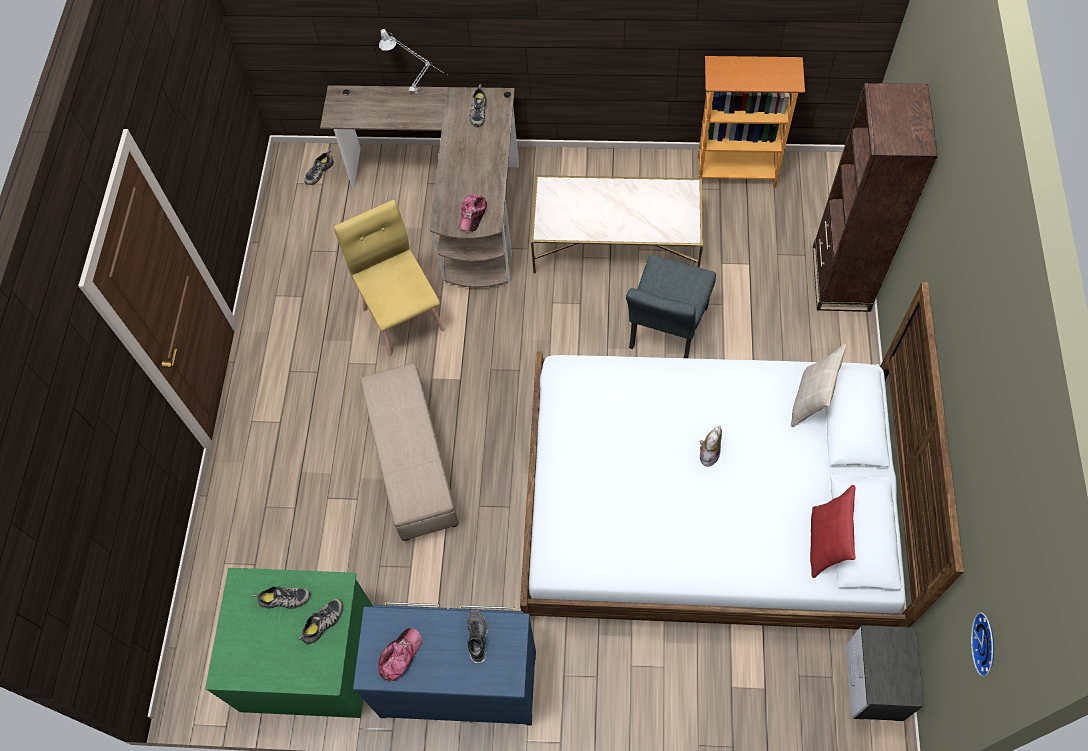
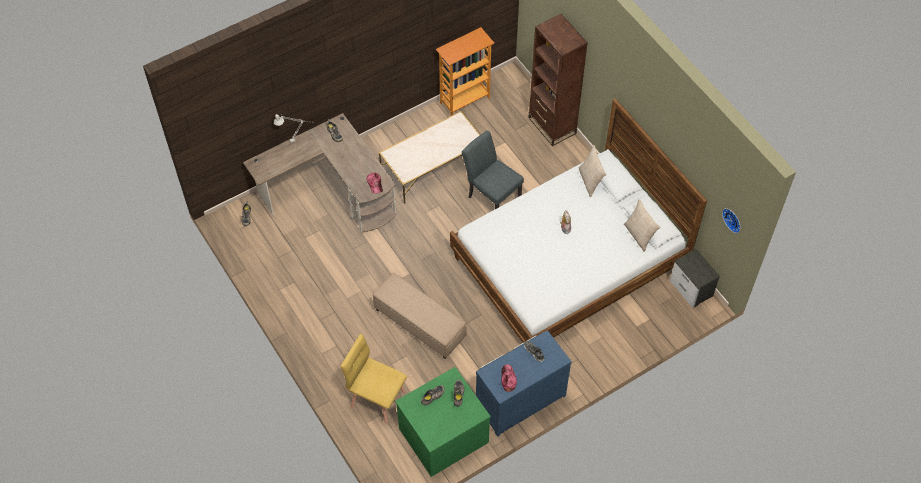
camera: 40 degrees left, 5 degrees down
(404, 317) = (357, 261): yellow chair -> yellow chair (377, 398)
(665, 333) = (491, 196): grey chair -> grey chair turned 150 degrees clockwise
(825, 543) = (639, 235): red pillow -> beige pillow

